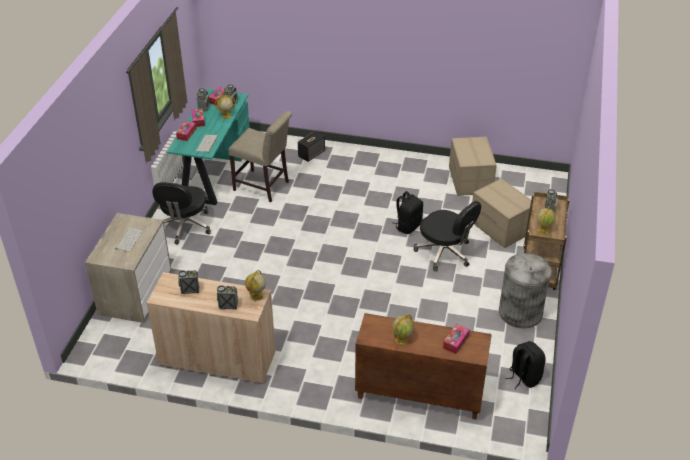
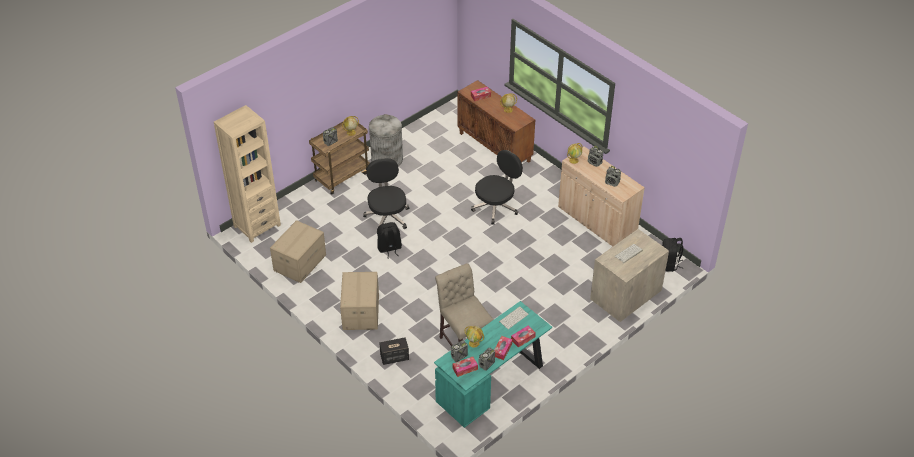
camera: 145 degrees left, 5 degrees up
(185, 226) = (555, 335): black office chair -> black office chair (496, 207)
(501, 227) = (327, 215): cardboard box -> cardboard box (360, 312)
(523, 377) = (428, 128): black backpack -> black backpack (669, 264)
(547, 189) = (257, 225): none -> beige bookcase

